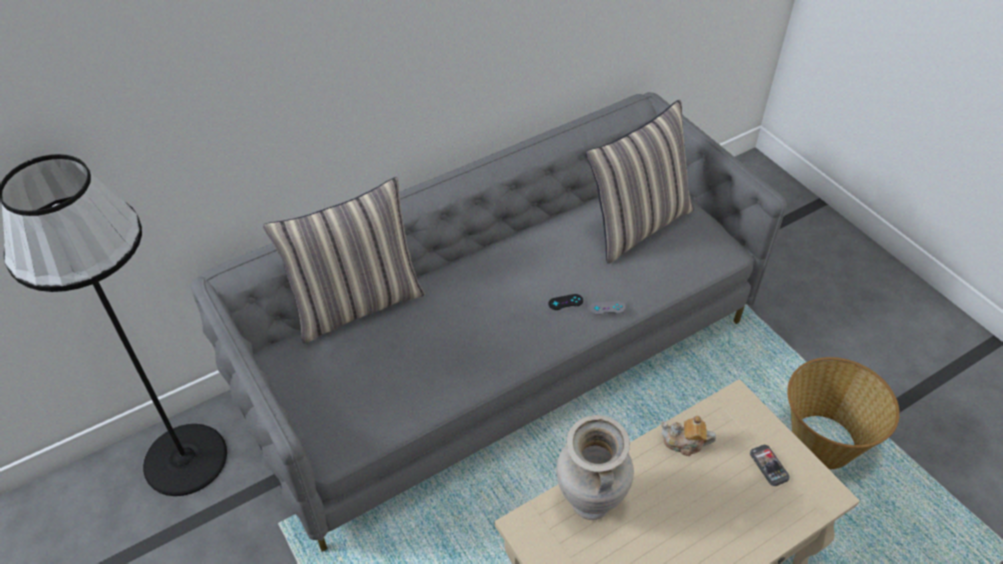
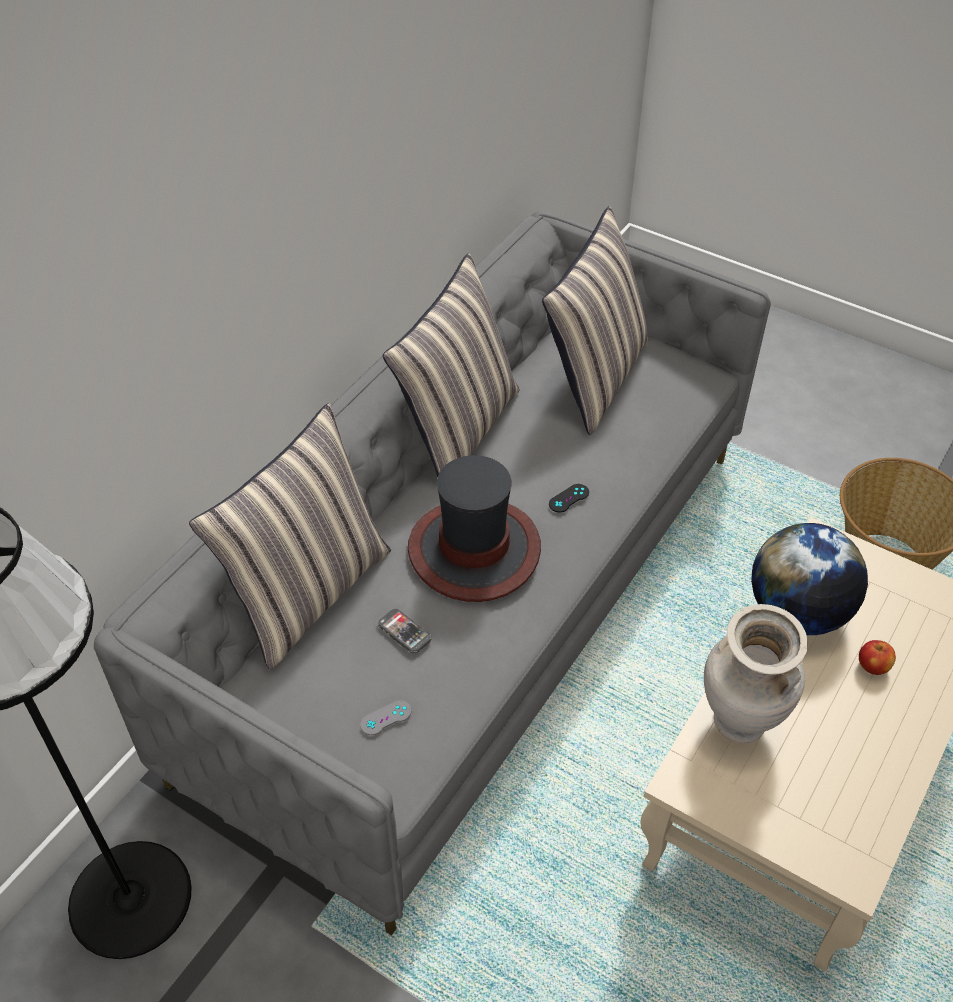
camera: 25 degrees left, 0 degrees up
(478, 314) = (474, 550): none -> hat
(518, 229) = (458, 429): none -> pillow
(607, 308) = (619, 488): grey game controller -> grey game controller (385, 718)
(684, 443) = (797, 612): teapot -> globe
(717, 504) = (872, 666): none -> apple
(769, 466) = (899, 602): phone -> phone (404, 632)

